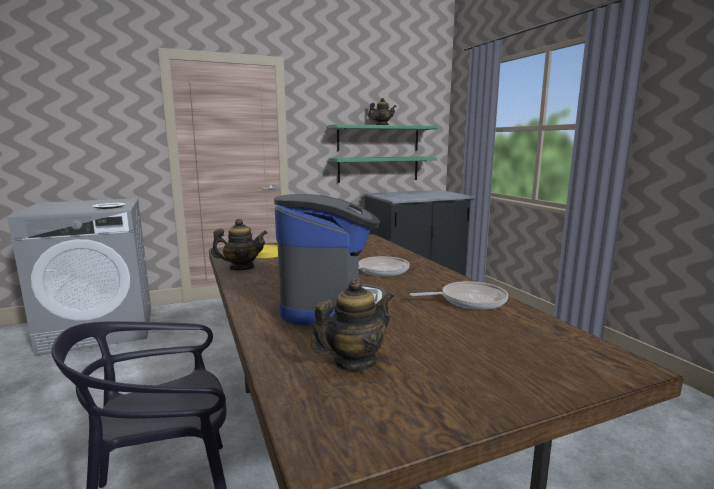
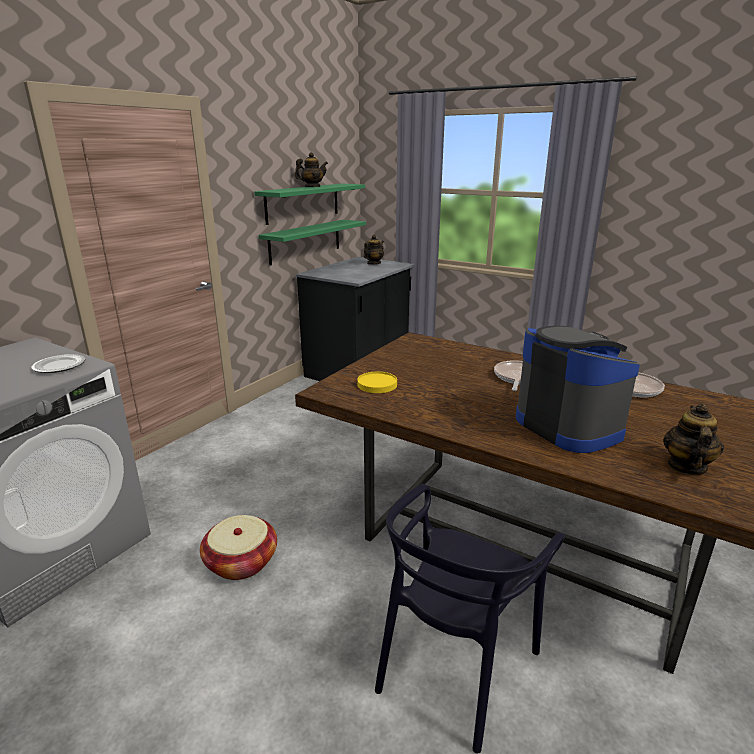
camera: 35 degrees left, 10 degrees up
(161, 371) = (241, 562): none -> basket
(241, 268) = (402, 410): teapot -> teapot (373, 263)

